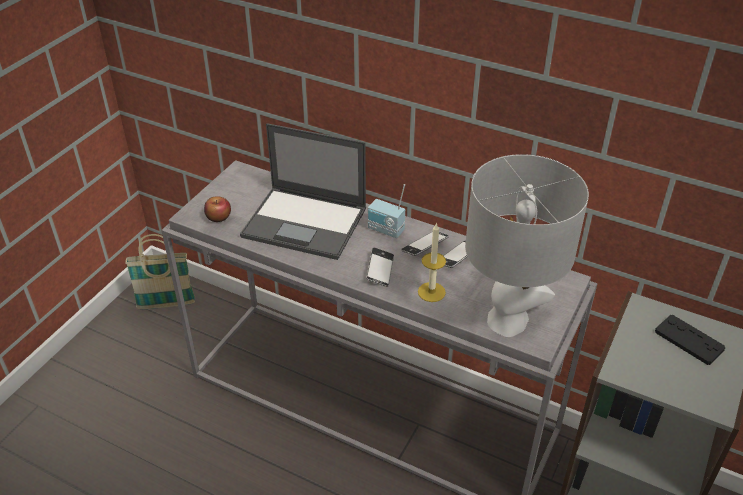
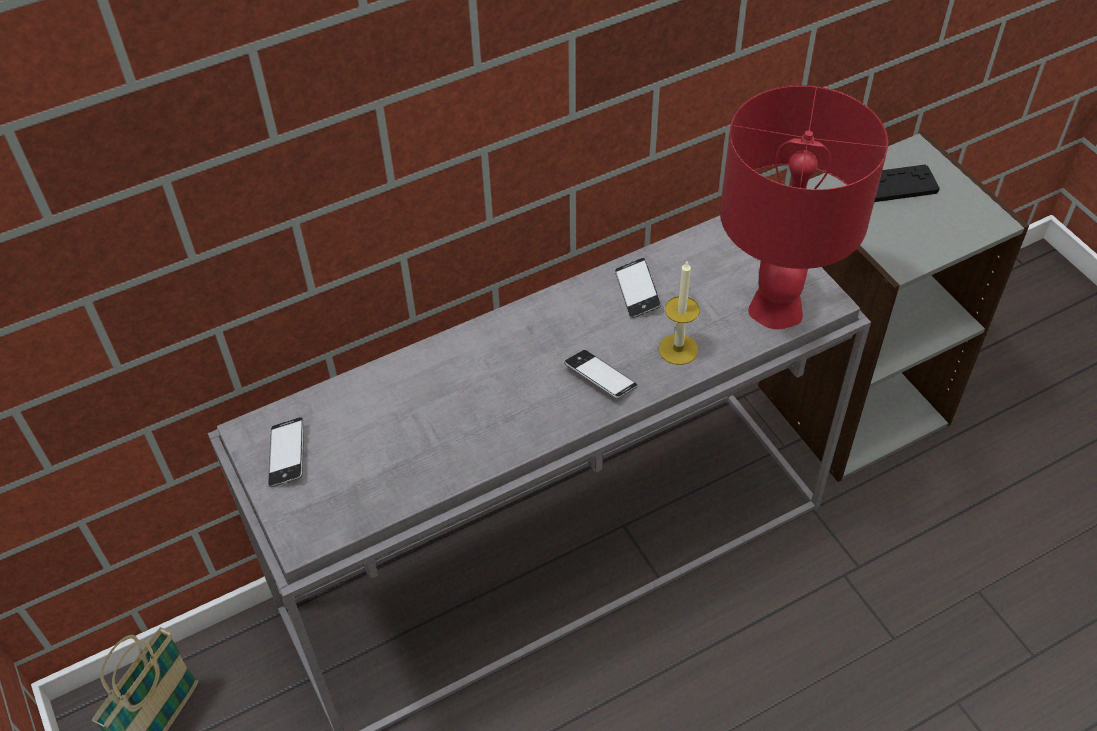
camera: 55 degrees left, 10 degrees up
(218, 217) = (338, 505): apple -> none
(306, 223) = (442, 409): laptop -> none
(385, 230) = (530, 334): radio -> none
(424, 246) = (592, 312): phone -> phone (287, 455)
(508, 321) = (776, 307): grey table lamp -> red table lamp

